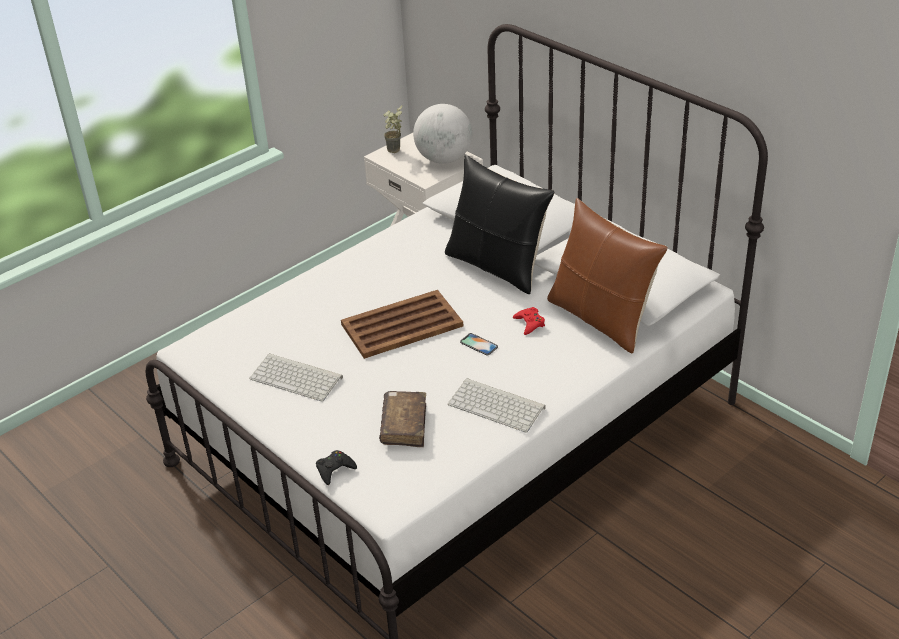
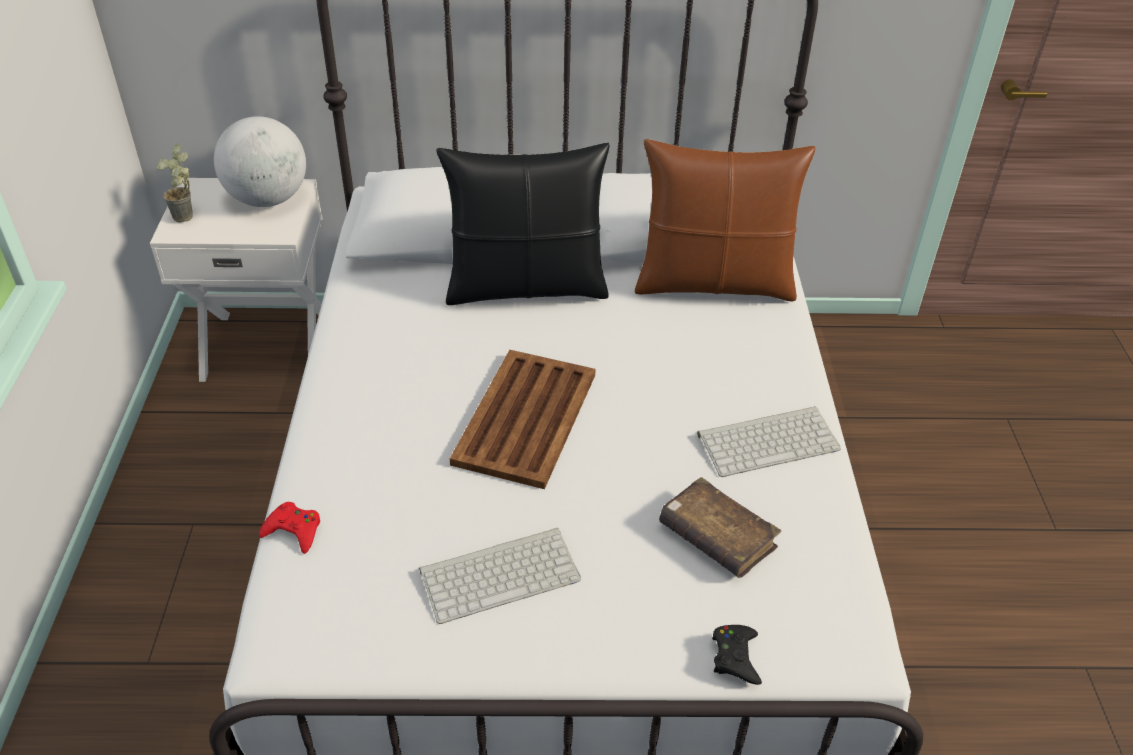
camera: 50 degrees left, 5 degrees up
(479, 344) = (643, 385): phone -> none
(529, 323) = (656, 329): red game controller -> red game controller (294, 531)

